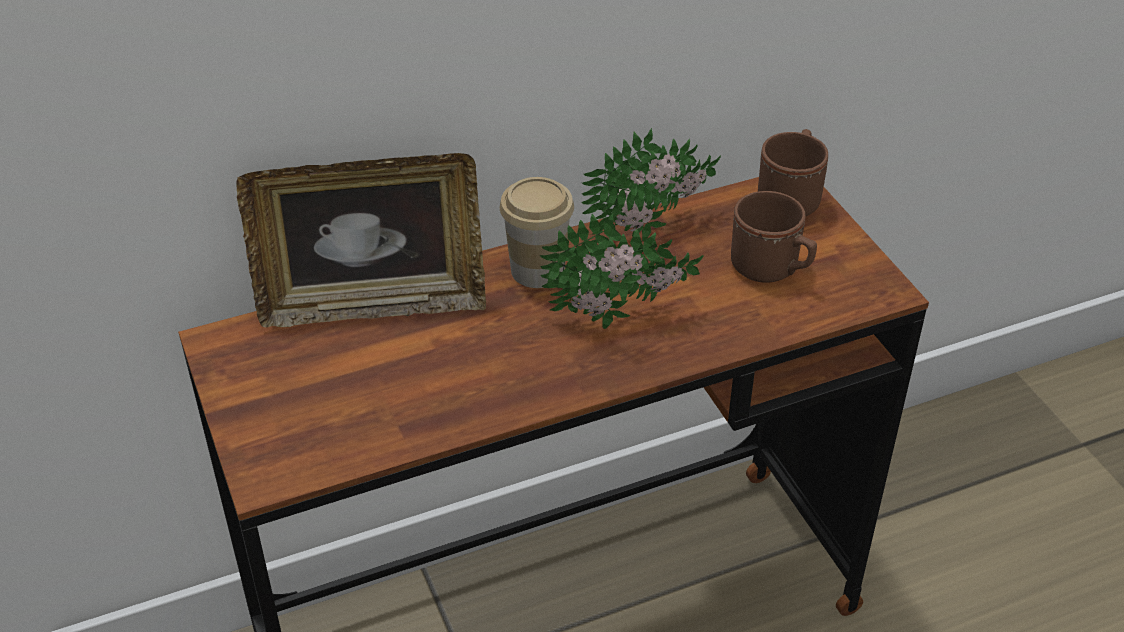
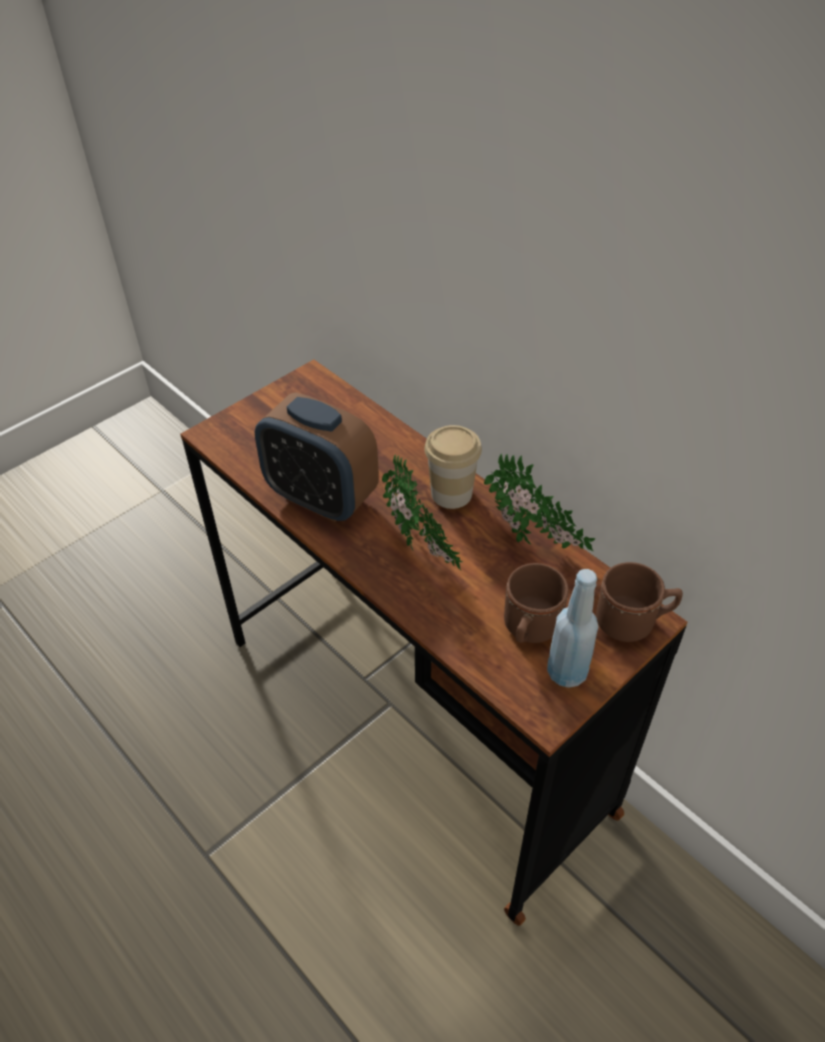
camera: 70 degrees right, 5 degrees up
(373, 304) = (375, 427): picture frame -> none
(476, 386) = (321, 498): none -> alarm clock
(837, 260) = (567, 672): none -> blue bottle

